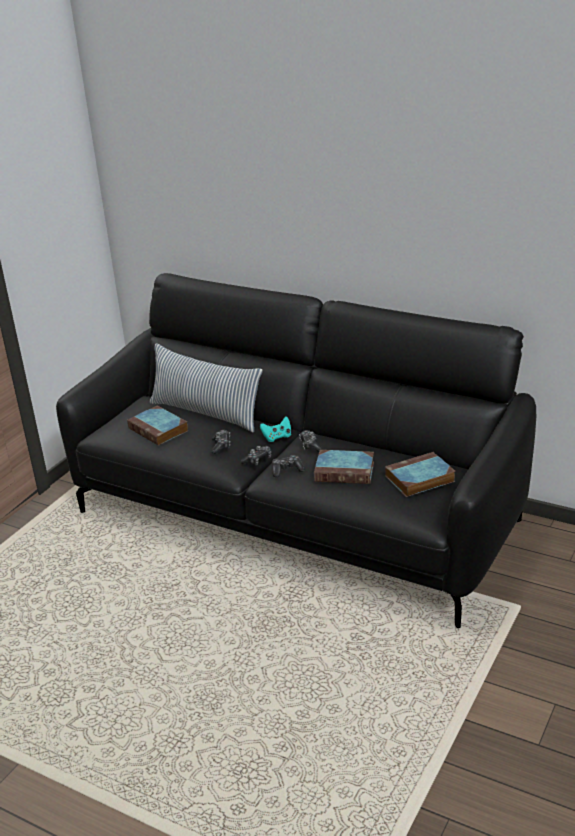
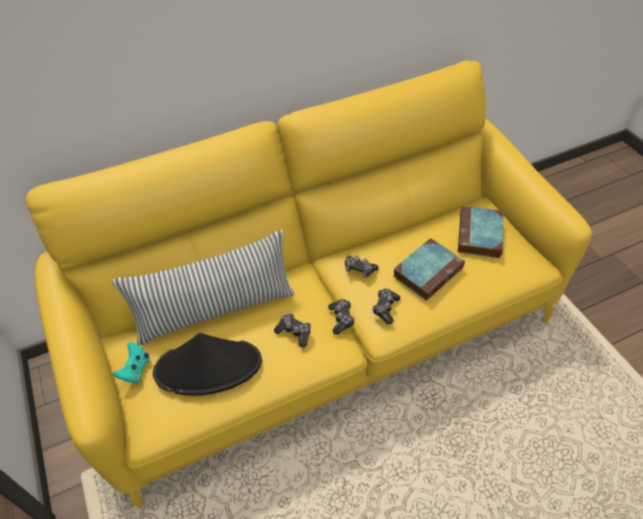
camera: 55 degrees left, 20 degrees up
(159, 430) = (209, 367): book -> black hat
(277, 437) = (315, 283): turquoise game controller -> turquoise game controller (136, 369)
(295, 516) = (324, 333): black sofa -> yellow sofa

